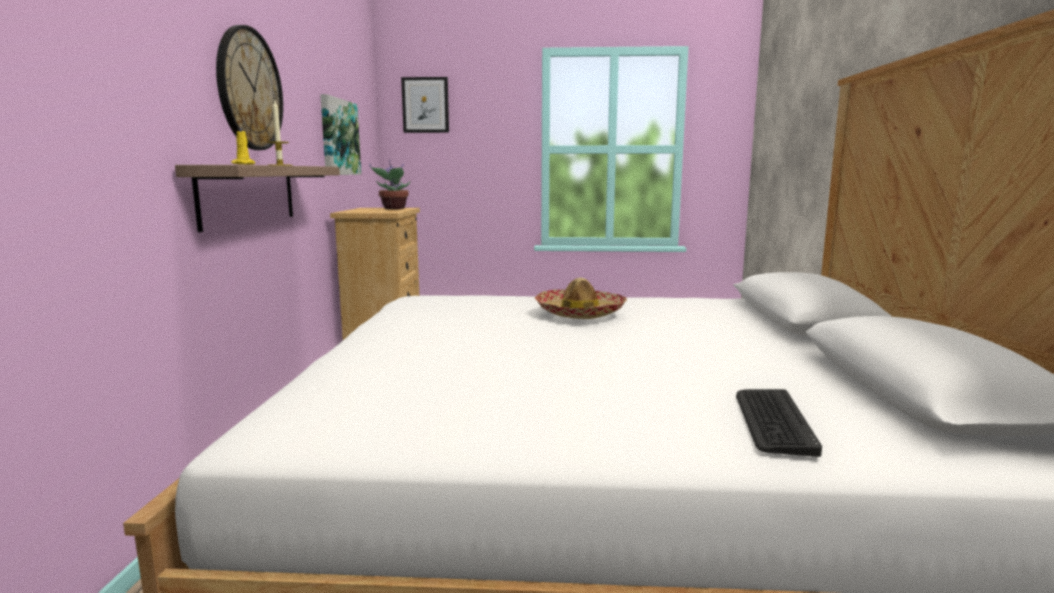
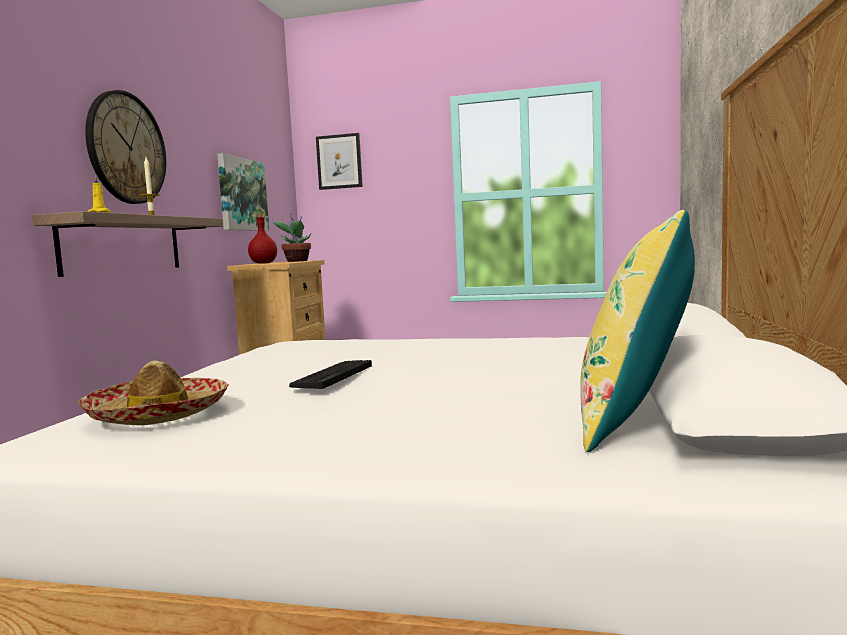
camera: 10 degrees right, 5 degrees down
(364, 210) = (263, 263): none -> red bottle
(580, 313) = (428, 350): hat -> hat (158, 414)
(773, 421) = (517, 439): keyboard -> keyboard (332, 375)
(850, 396) = (636, 419): none -> yellow pillow

